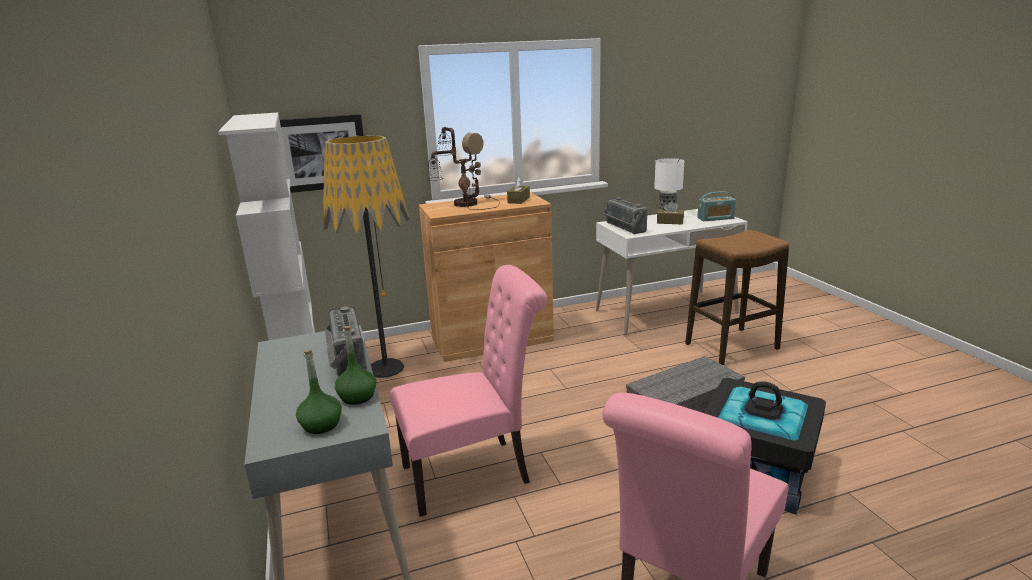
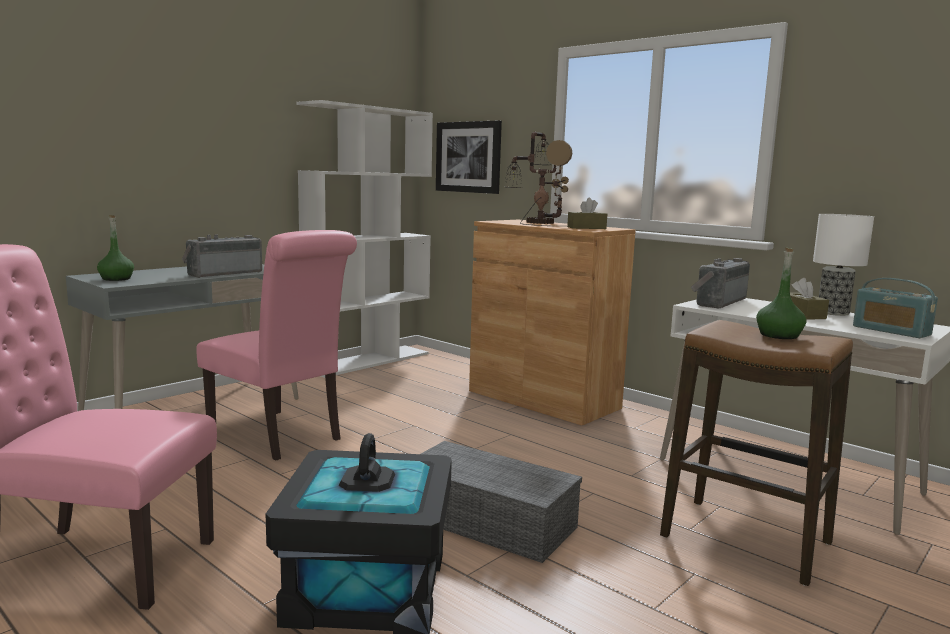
camera: 60 degrees right, 10 degrees down
(357, 396) = (161, 279): green bottle -> green bottle (779, 335)
(386, 368) = (431, 375): floor lamp -> none

